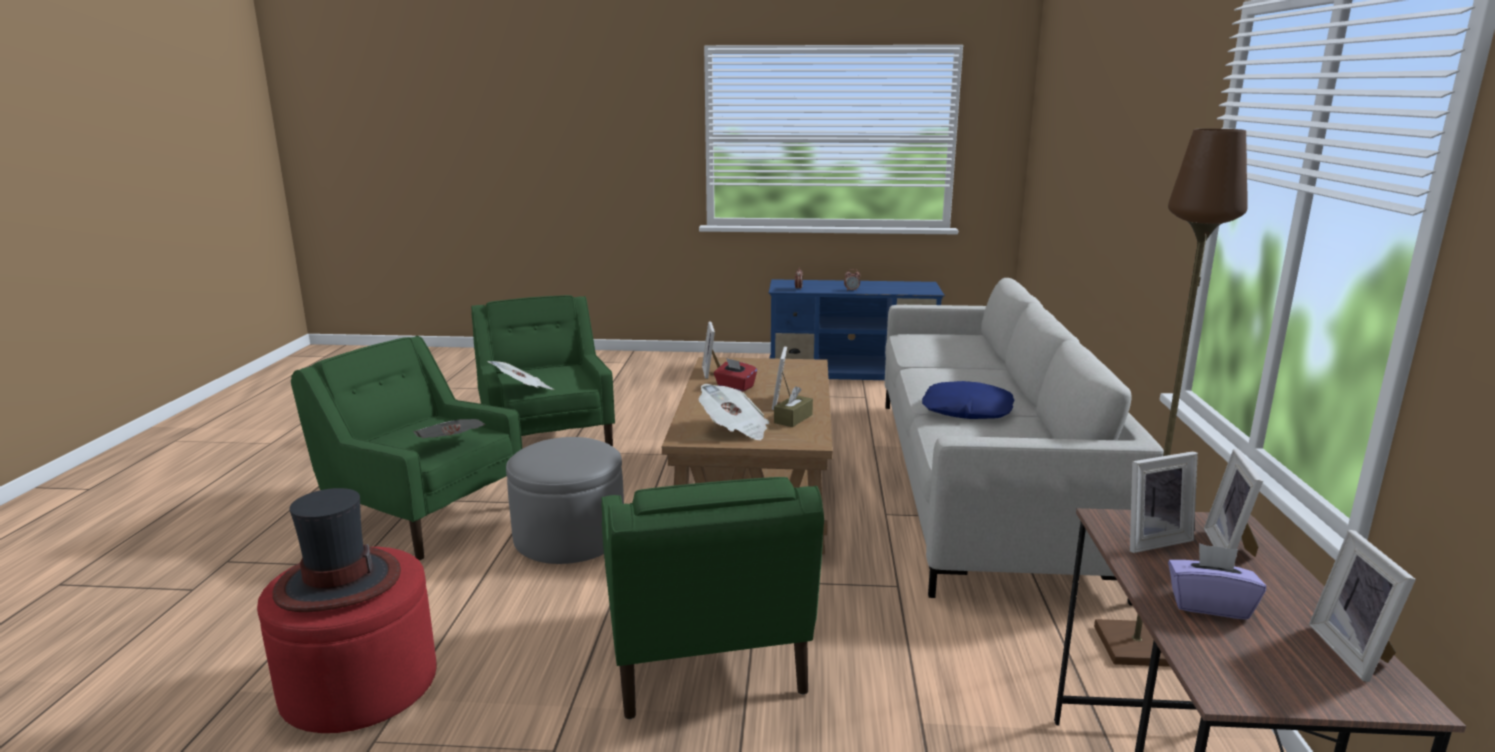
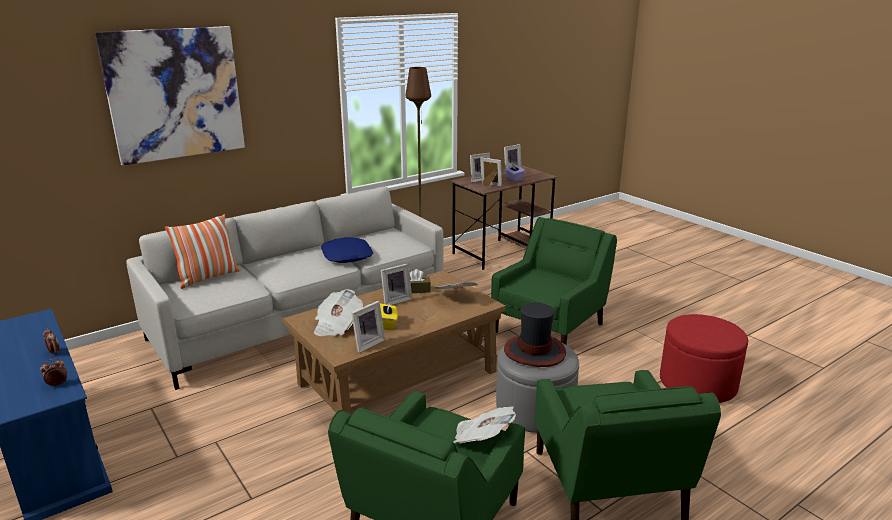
camera: 130 degrees left, 5 degrees up
(337, 582) = (710, 327): hat -> hat (535, 351)
(451, 446) = (599, 394): newspaper -> newspaper (337, 326)
(735, 387) = (387, 324): red tissue box -> yellow tissue box
(974, 346) = (208, 277): none -> pillow
(1108, 125) = (175, 94): none -> picture

